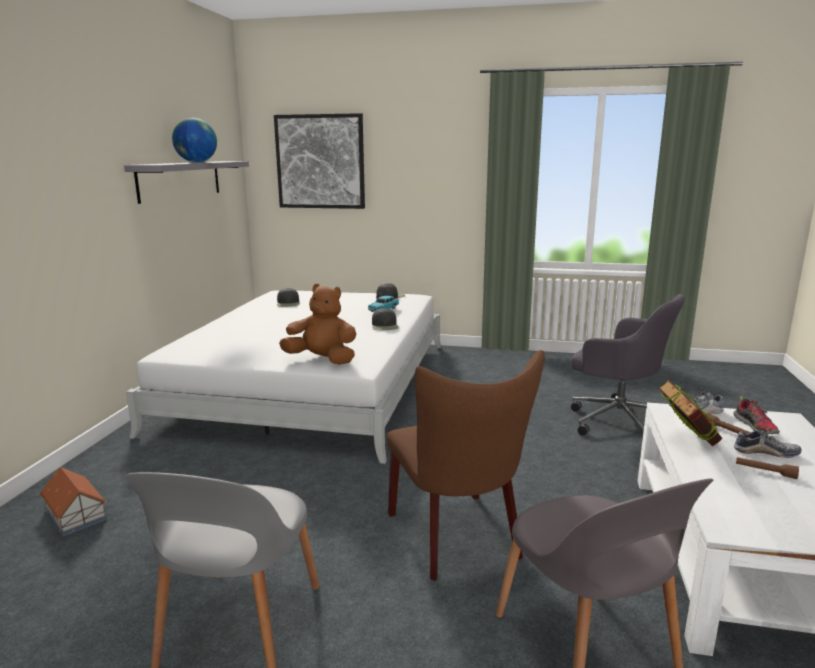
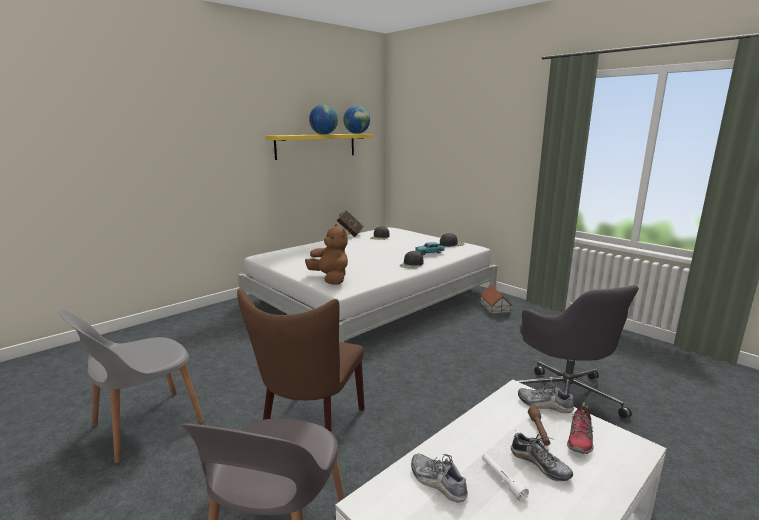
camera: 35 degrees right, 0 degrees up
(76, 514) = (168, 335): toy house -> toy house (494, 308)
(180, 180) = (316, 146): grey shelf -> yellow shelf
(227, 161) = (357, 133): none -> globe
(320, 162) = (428, 135): picture -> none
(685, 441) = (479, 423): book -> book (350, 235)
(736, 492) = (437, 482): none -> shoe
(765, 472) = (502, 480): brown flashlight -> white flashlight

